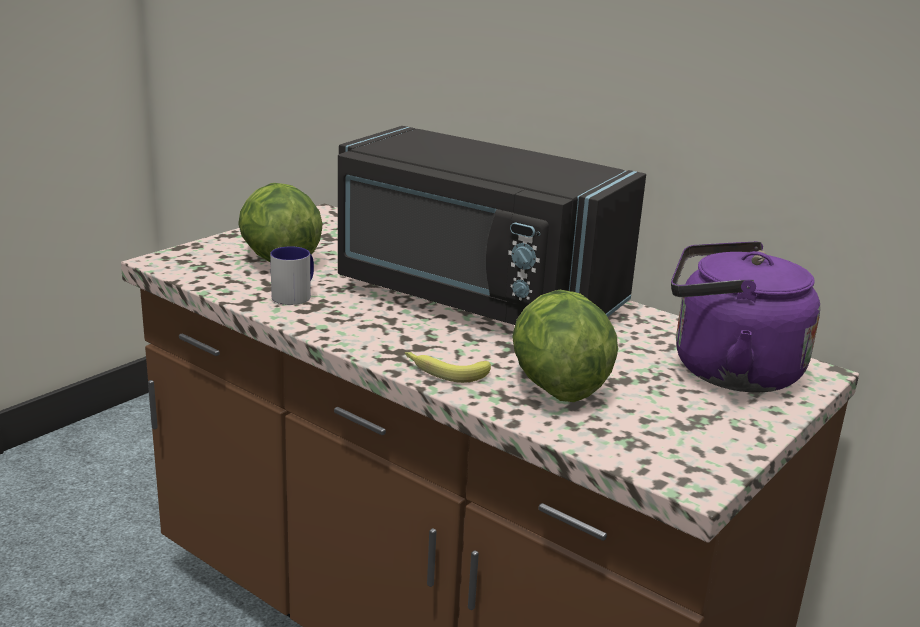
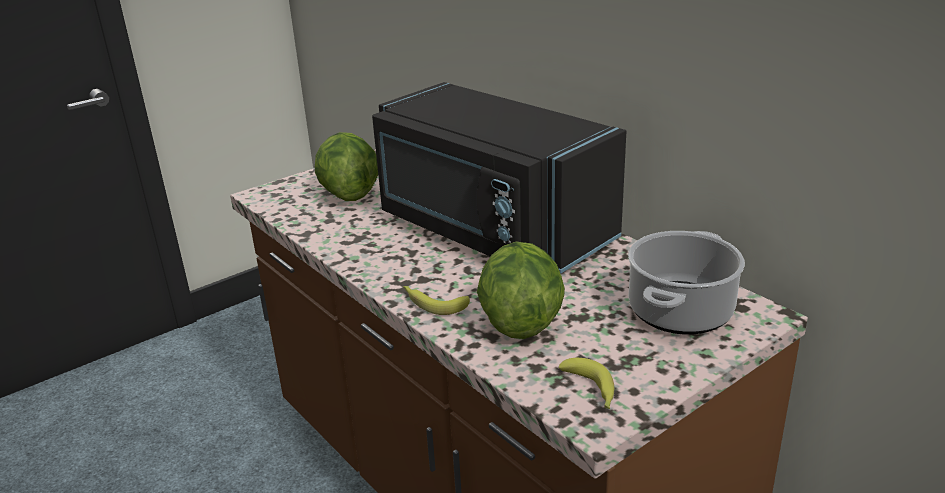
camera: 15 degrees right, 5 degrees up
(296, 294) = (347, 227): mug -> none
(673, 451) = (591, 391): none -> banana
(727, 371) = (680, 310): purple kettle -> cooking pot

